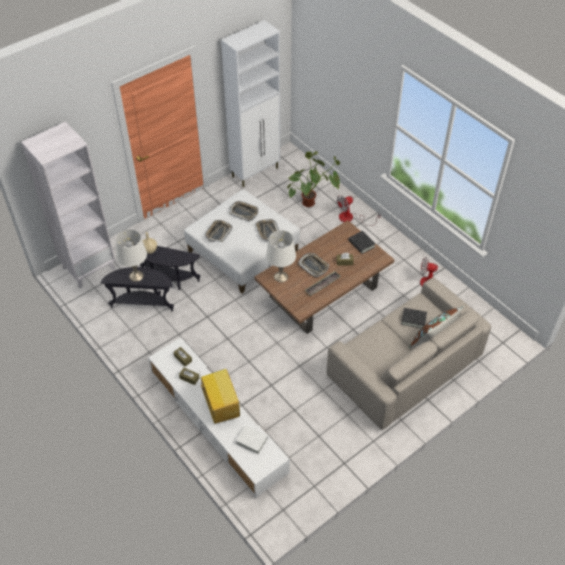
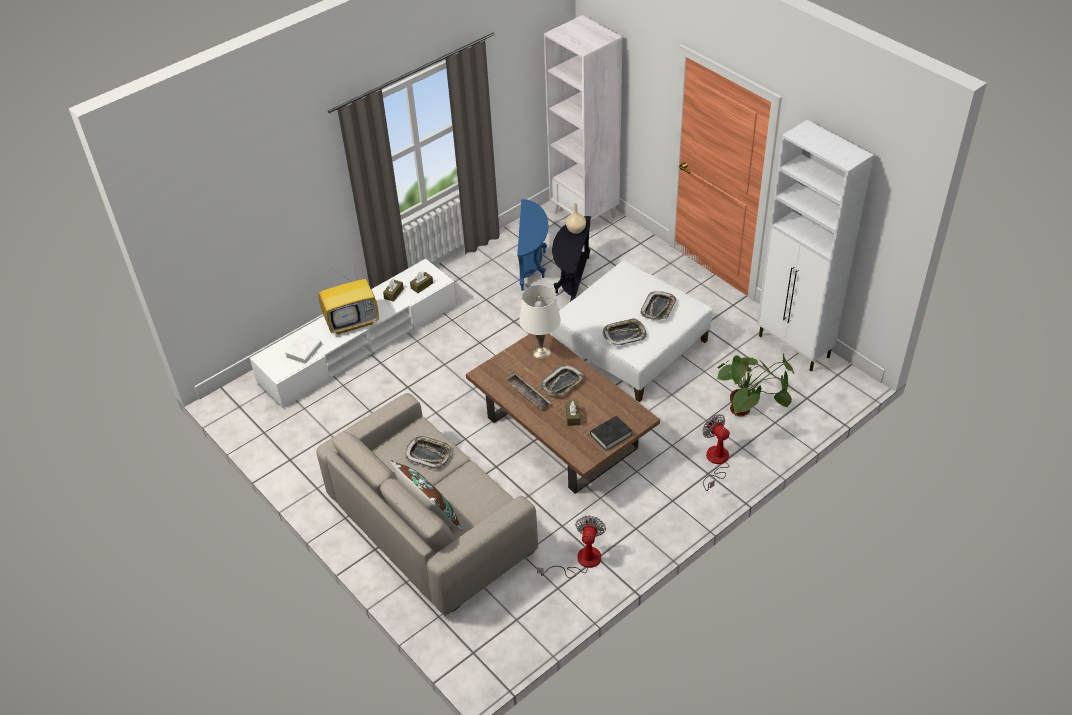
camera: 90 degrees right, 5 degrees down
(136, 276) = (533, 224): white table lamp -> none
(143, 303) = (533, 264): black side table -> blue side table
(218, 232) = (616, 288): tray -> tray (429, 454)
(413, 319) = (467, 494): black book -> none

